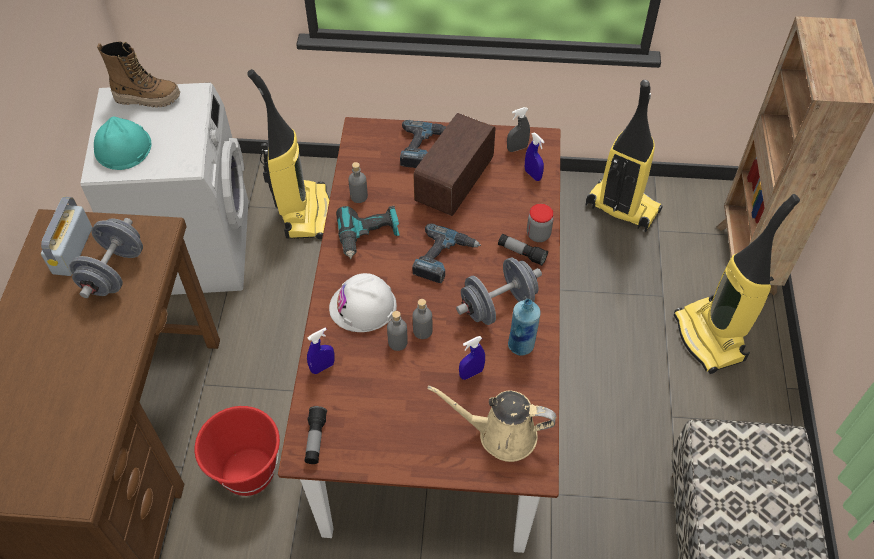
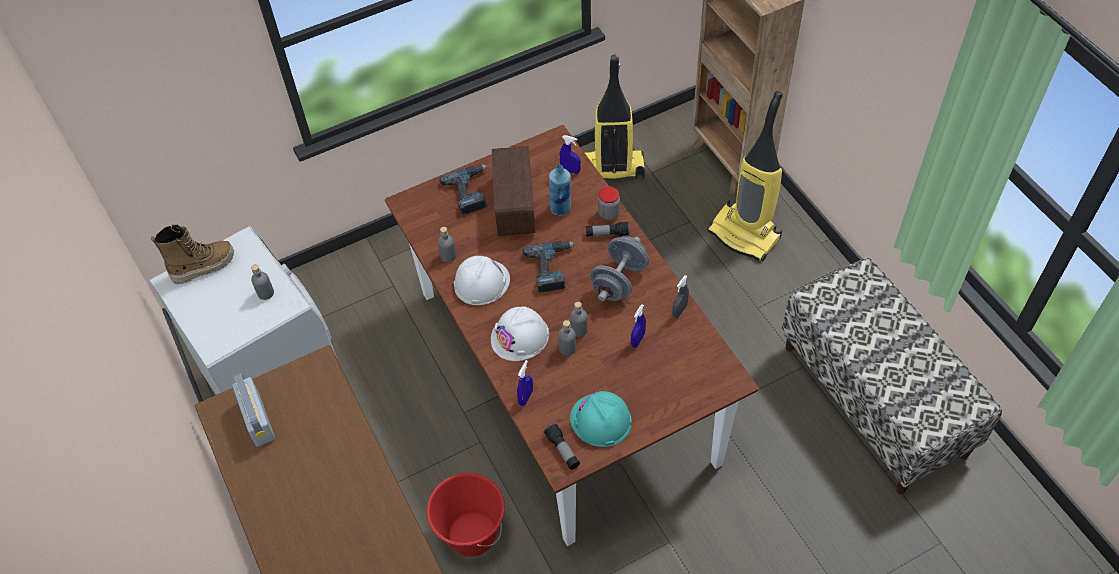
camera: 30 degrees left, 0 degrees up
(114, 272) = (309, 416): grey dumbbell -> none
(122, 147) = (218, 318): turquoise hard hat -> turquoise hard hat (600, 420)
(176, 146) = (265, 293): none -> grey bottle
(304, 212) = (354, 306): vacuum cleaner -> none
(369, 236) = (481, 282): power drill -> white hard hat
(501, 434) = (691, 370): beige watering can -> none
(517, 148) = (542, 156): grey spray bottle -> grey spray bottle (679, 311)
(521, 345) = (658, 300): blue bottle -> blue bottle (561, 208)

